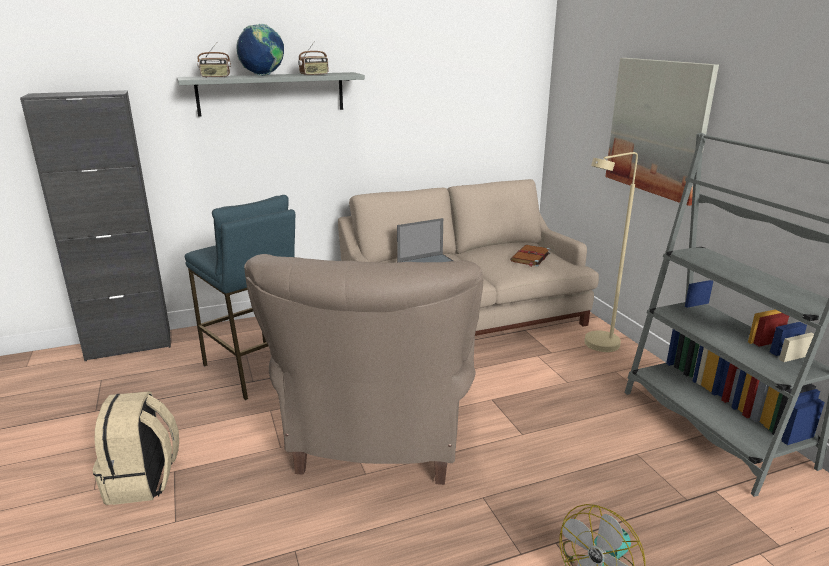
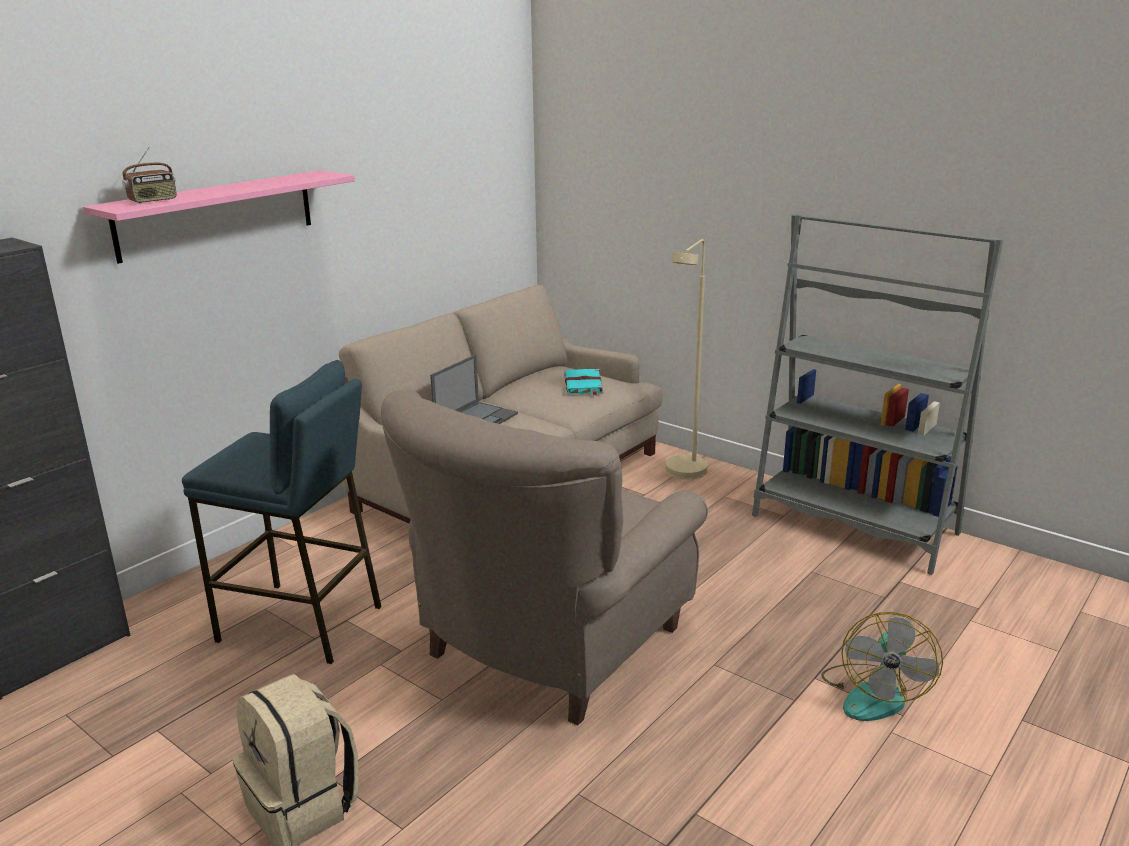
camera: 30 degrees left, 0 degrees up
(263, 76) = (218, 191): globe -> none
(271, 93) = (217, 214): grey shelf -> pink shelf
(314, 75) = (287, 181): radio -> none
(379, 438) = (548, 647): beige armchair -> beige armchair turned 60 degrees clockwise
(530, 257) = (583, 384): brown book -> turquoise book
(658, 127) = (714, 207): picture -> none

